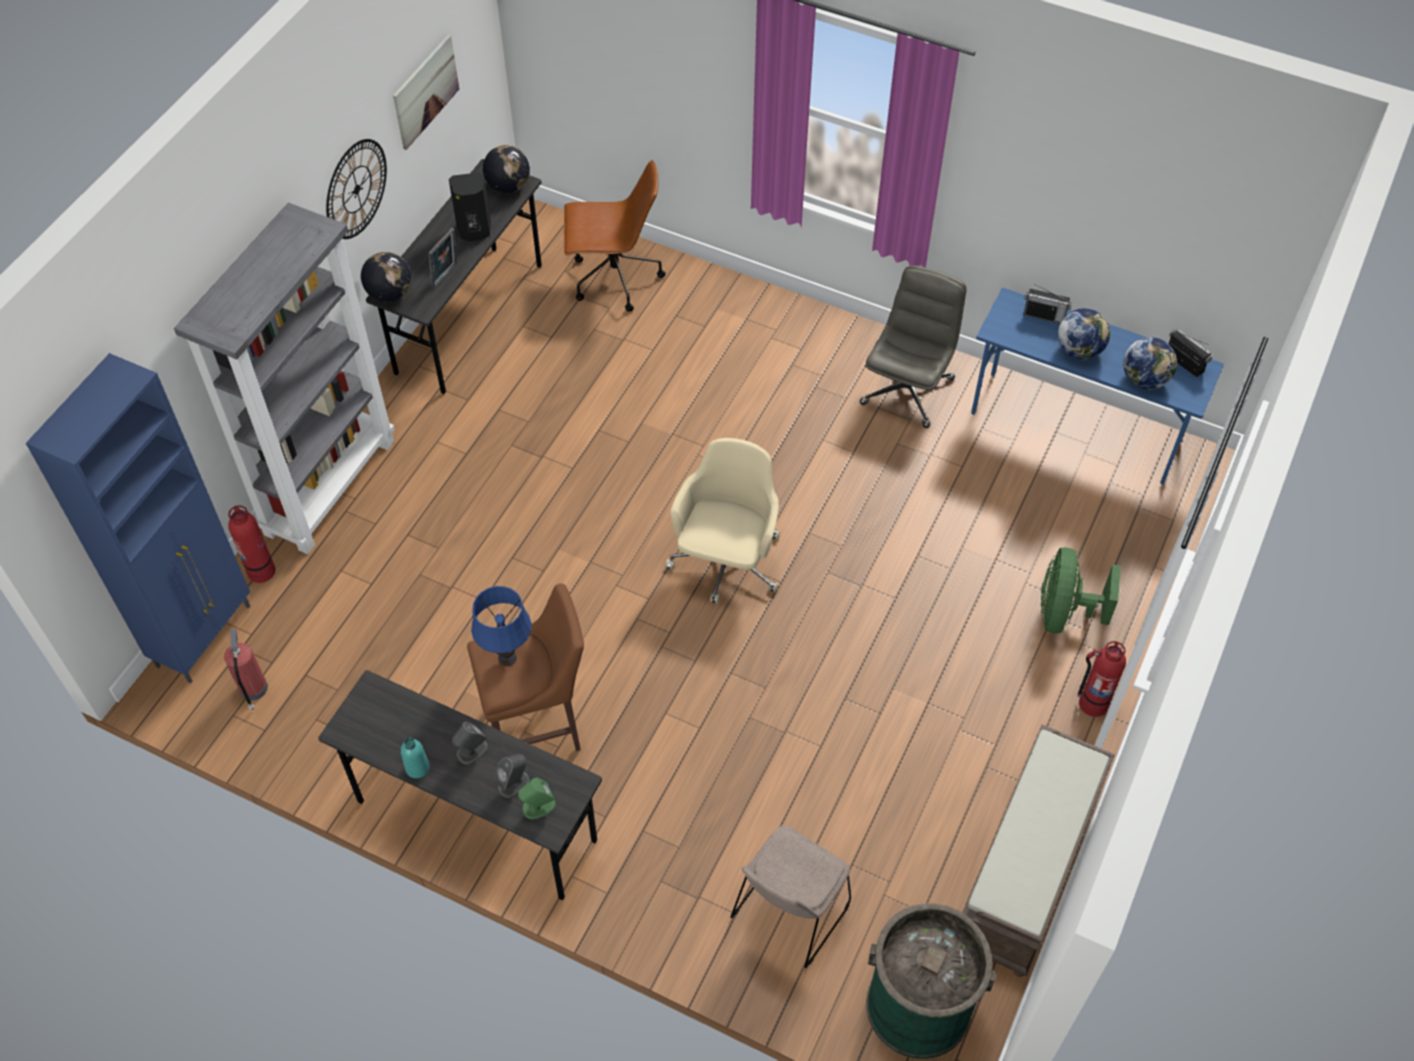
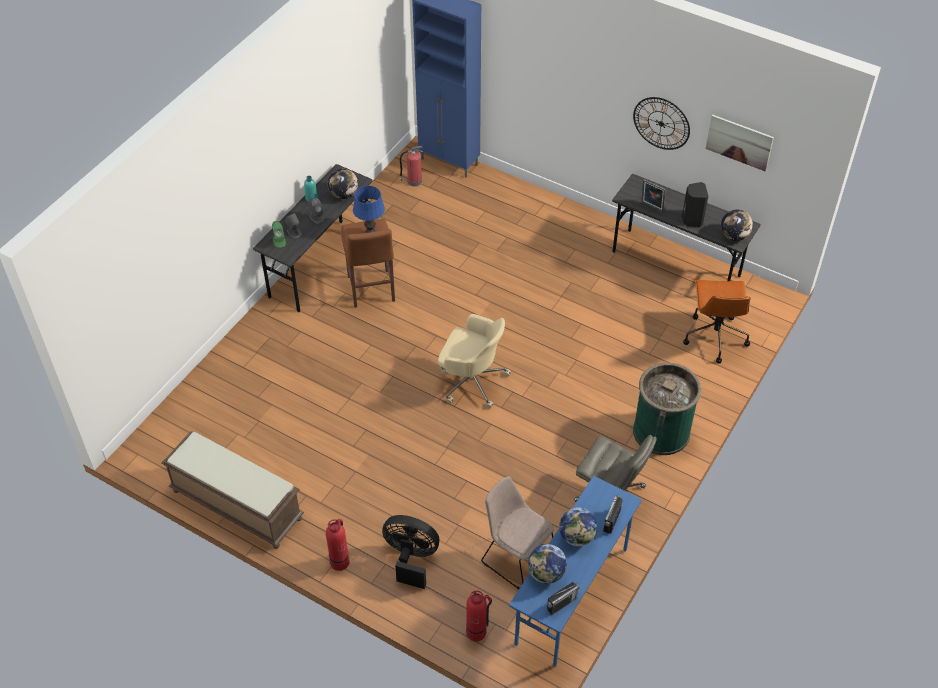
camera: 95 degrees right, 5 degrees down
(261, 570) = (488, 180): fire extinguisher -> fire extinguisher (476, 632)
(329, 485) = (545, 205): grey bookcase -> none
(390, 293) = (637, 183): globe -> globe (344, 195)
(788, 914) = (237, 390): beige chair -> beige chair (516, 556)
(918, 1006) = (171, 441): green trash can -> green trash can (661, 431)
(1064, 612) = (411, 558): green fan -> black fan

